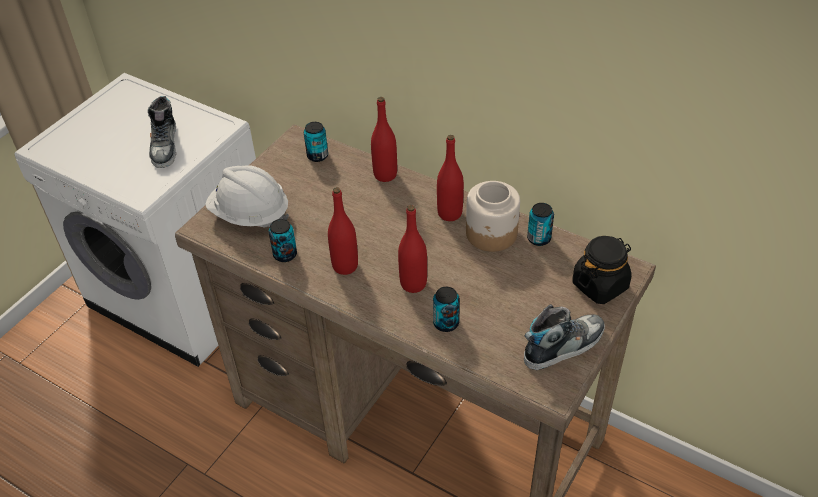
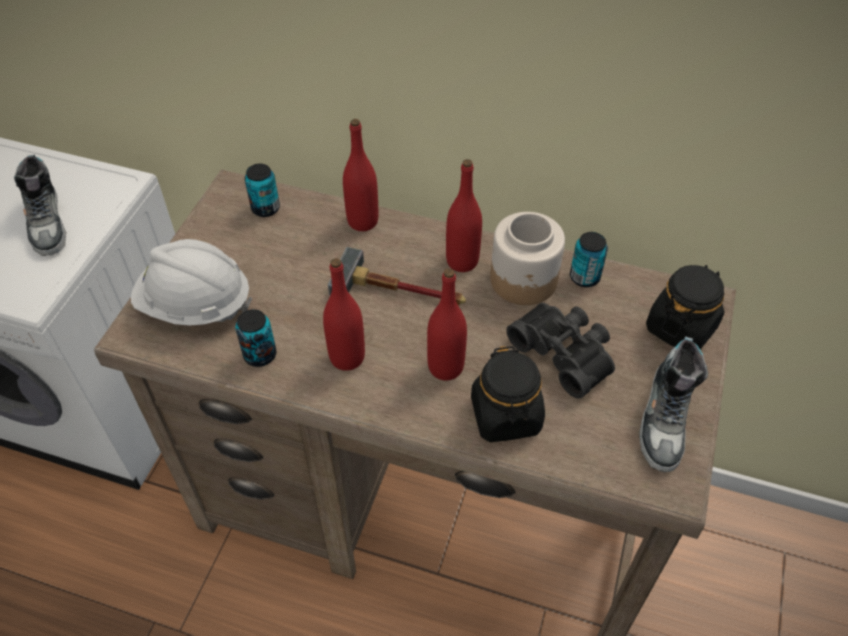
camera: 15 degrees left, 5 degrees up
(397, 227) = (400, 291): none -> hammer
(446, 323) = (506, 416): can -> black jar
(504, 288) = (565, 353): none -> black binoculars
(563, 345) = (665, 419): shoe -> shoe turned 150 degrees clockwise

